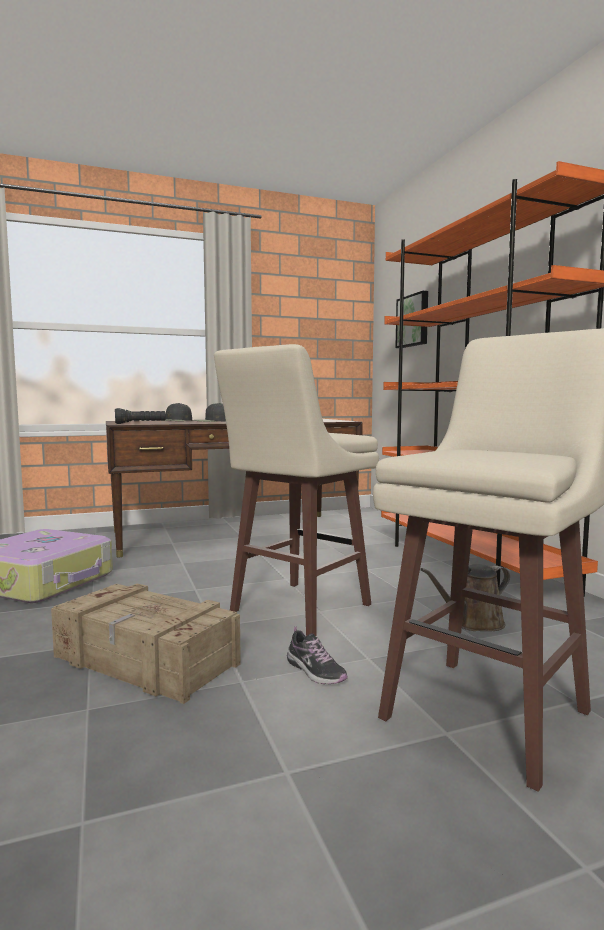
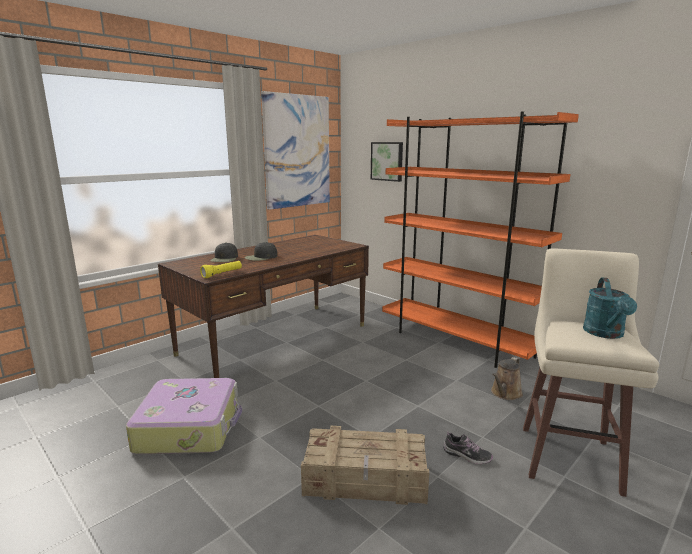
camera: 25 degrees left, 10 degrees up
(140, 423) = (222, 274): black flashlight -> yellow flashlight
(297, 609) = (404, 407): beige stool -> none
(306, 317) = (297, 151): none -> picture
(509, 453) = (605, 334): none -> turquoise watering can

